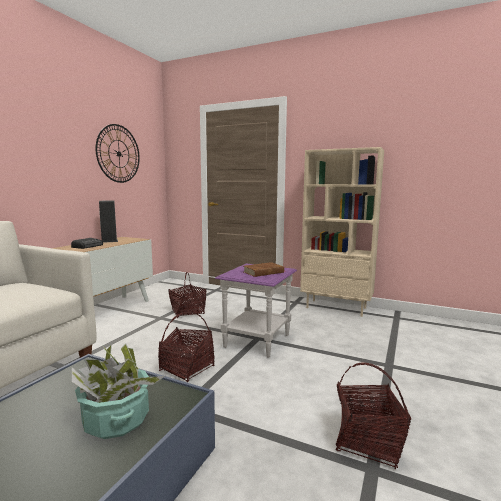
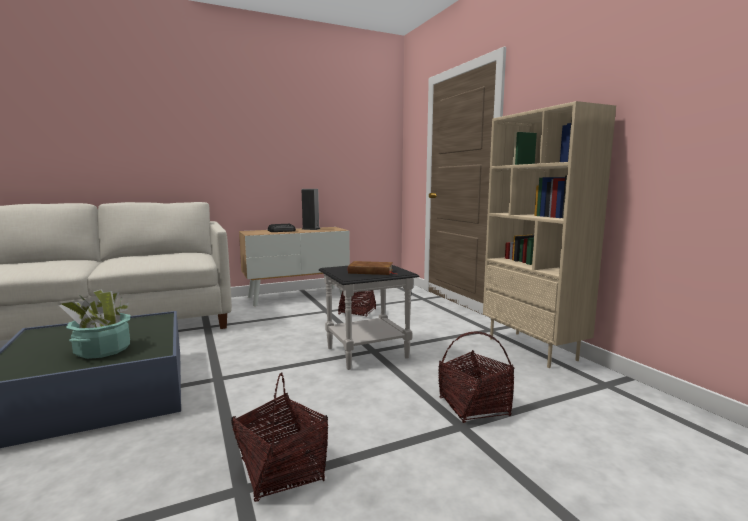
camera: 40 degrees right, 0 degrees up
(118, 153) = (338, 142): wall clock -> none
(187, 368) = (270, 354): basket -> basket (474, 407)
(257, 340) = (368, 353): purple side table -> black side table

